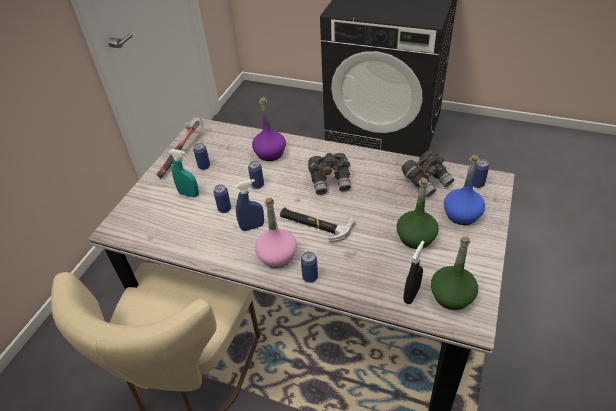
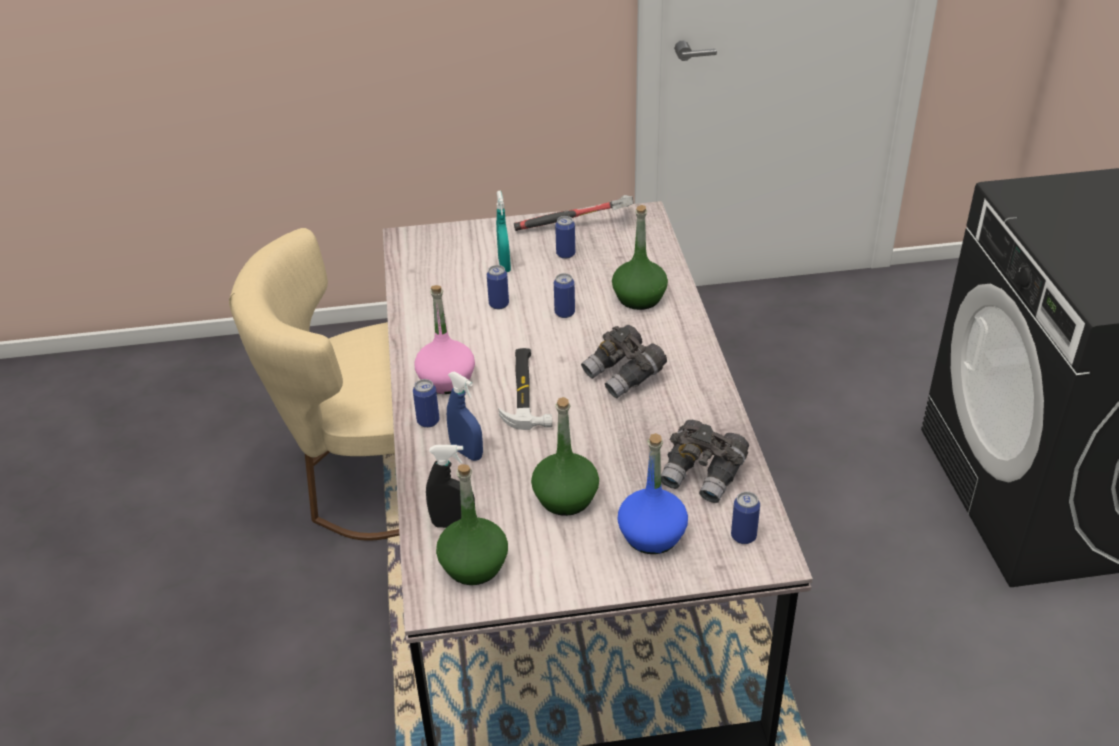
camera: 60 degrees right, 5 degrees down
(252, 227) = (483, 340): blue spray bottle -> blue spray bottle (466, 452)
(270, 153) = (639, 298): purple bottle -> green bottle

